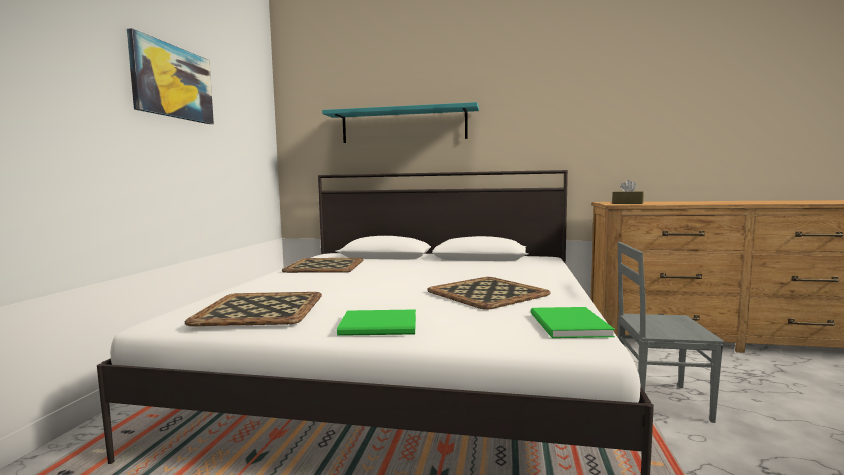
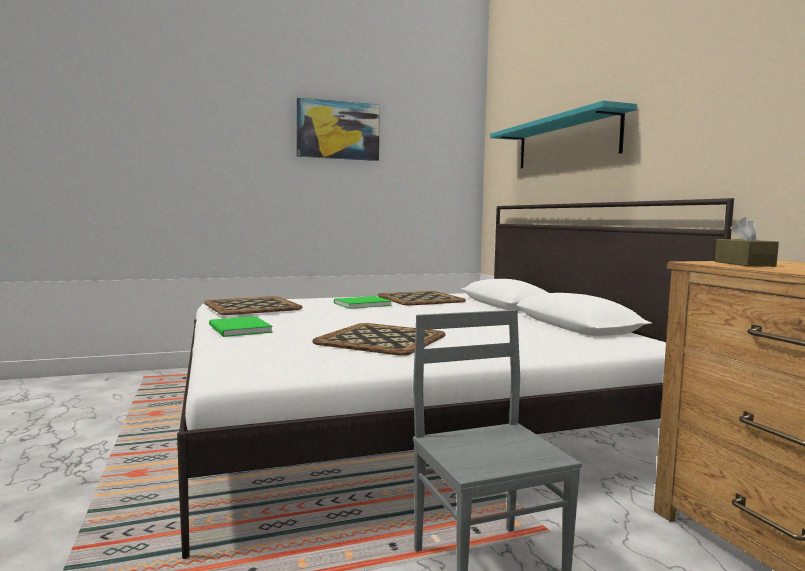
camera: 60 degrees right, 0 degrees up
(567, 325) = (281, 366): green book -> green book (360, 304)

